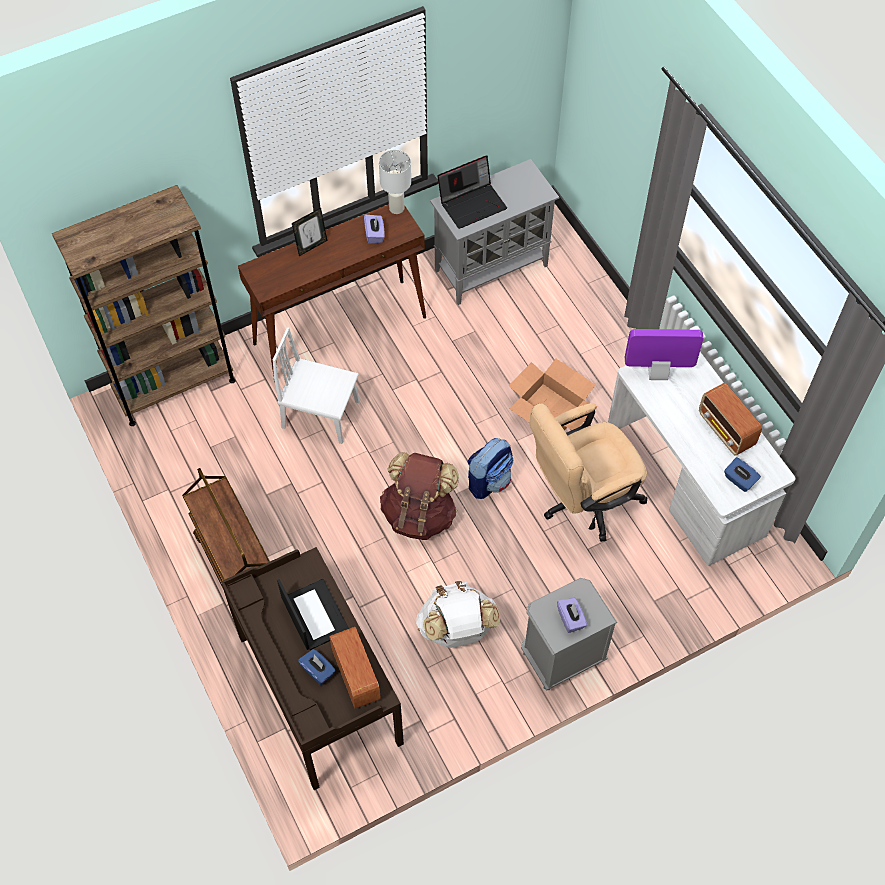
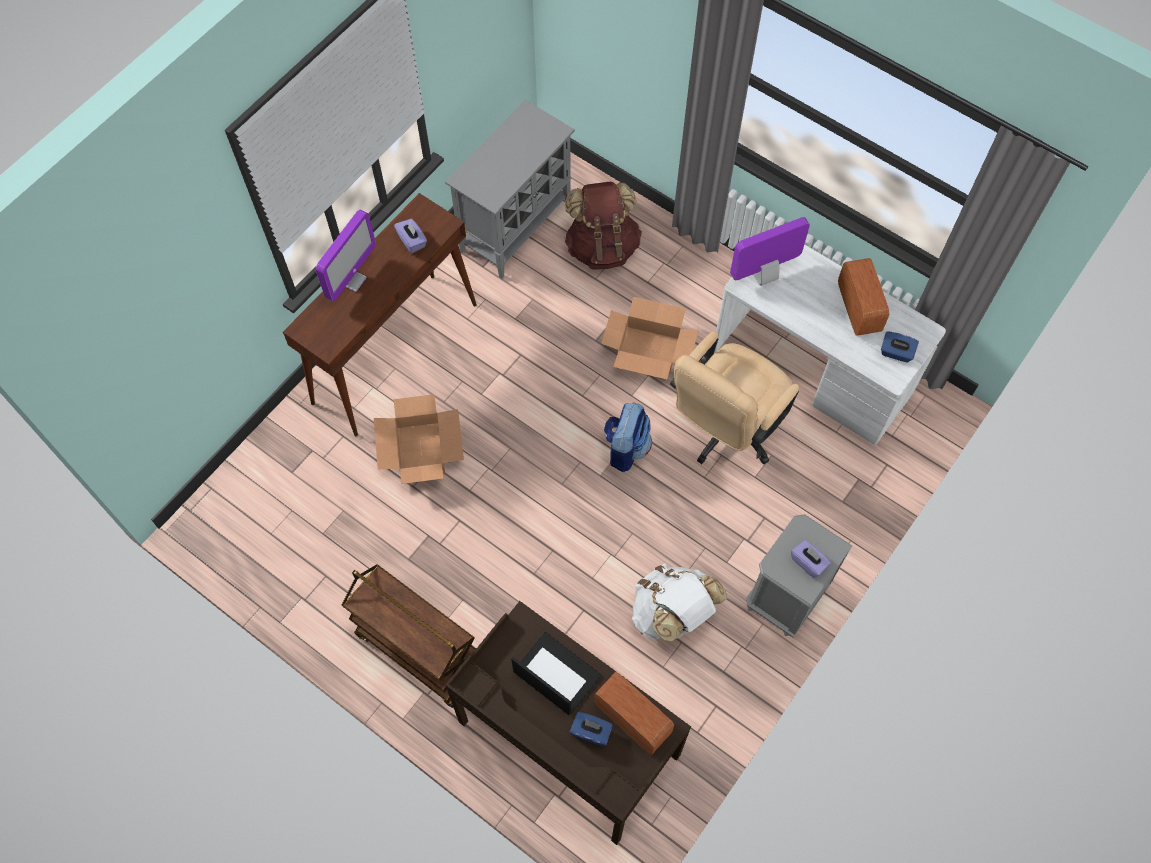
camera: 25 degrees left, 5 degrees up
(174, 385) = (249, 483): brown bookcase -> none
(311, 246) = (352, 280): picture frame -> monitor
(321, 414) = (421, 450): white chair -> cardboard box
(396, 208) = (420, 204): white table lamp -> none
(419, 514) = (575, 512): brown backpack -> brown backpack (602, 247)
(472, 203) = (491, 169): laptop -> none
(726, 430) = (858, 307): radio -> radio turned 135 degrees counterclockwise

